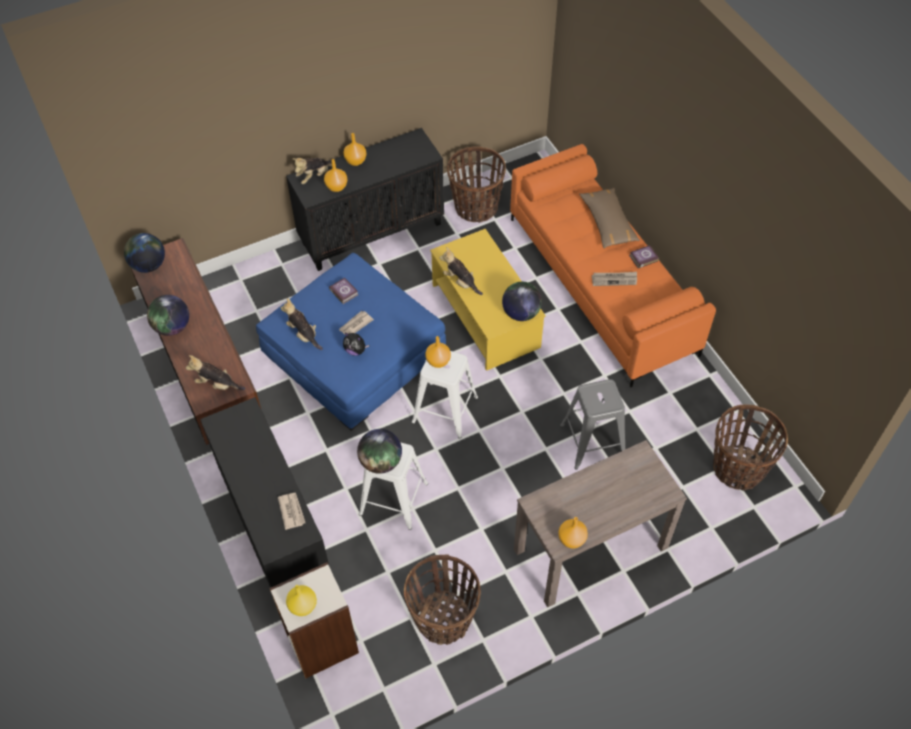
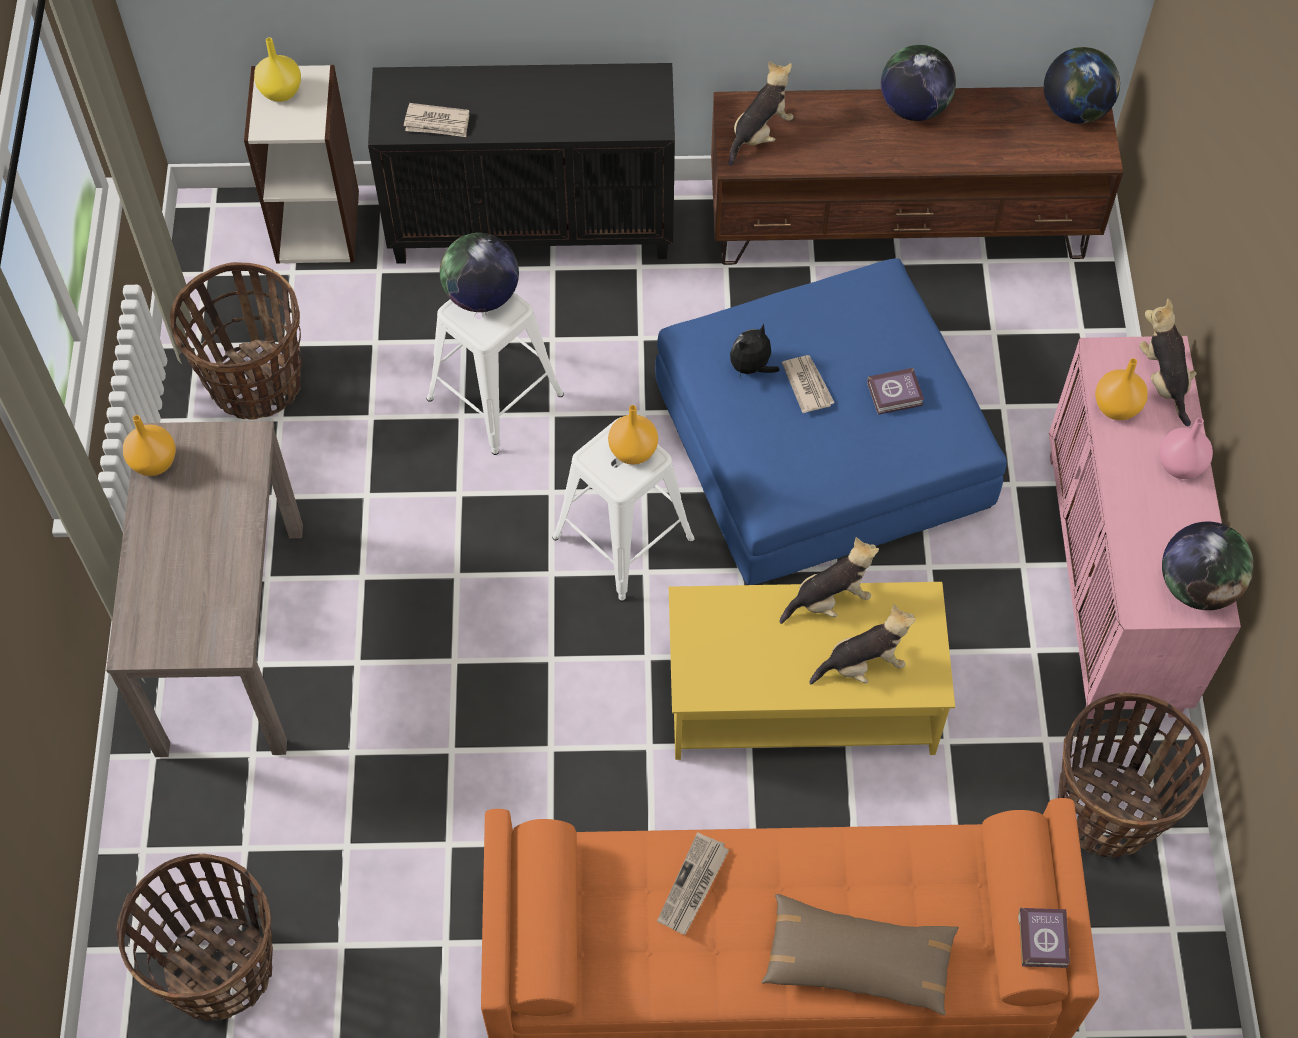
camera: 115 degrees right, 5 degrees up
(303, 334) = (829, 306): plush toy -> plush toy (863, 664)
(356, 161) = (1178, 465): orange vase -> pink vase
(372, 232) = (1114, 584): black cabinet -> pink cabinet
(521, 313) = (700, 670): globe -> globe (1197, 586)
(593, 441) = (422, 746): grey stool -> none
(642, 258) = (722, 977): book -> book (1043, 938)

